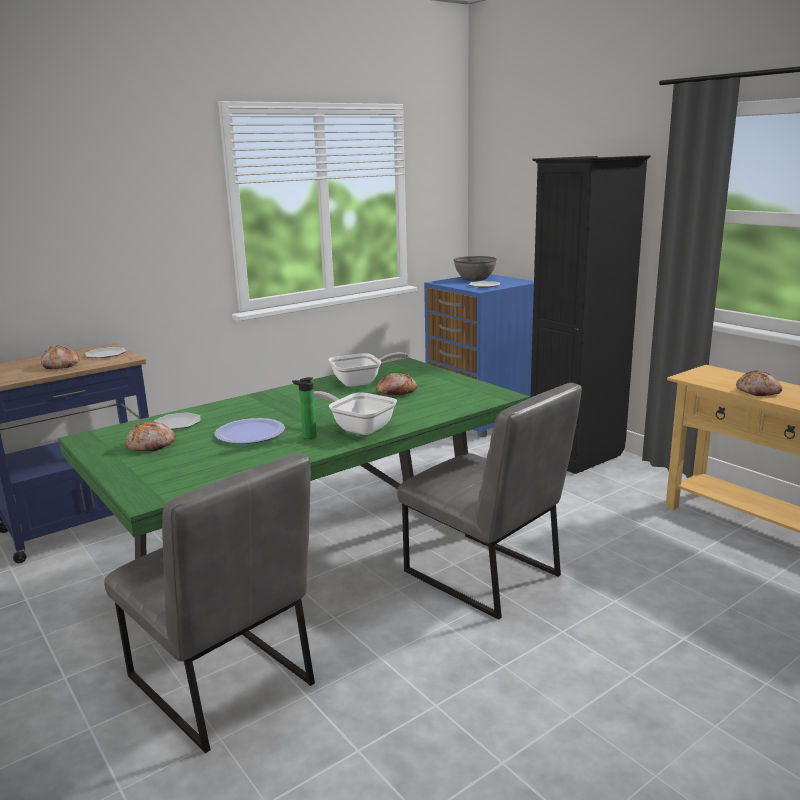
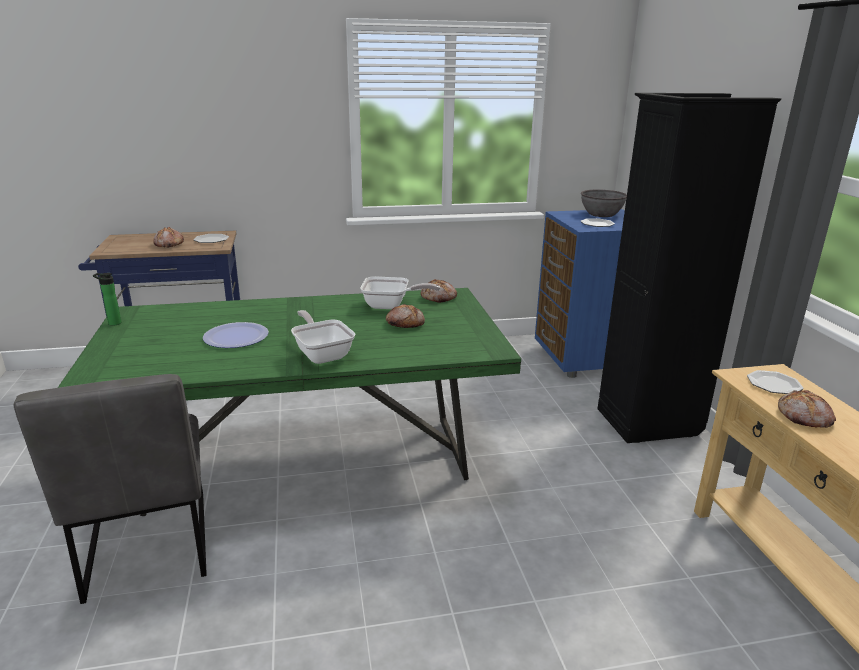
camera: 25 degrees right, 5 degrees up
(152, 445) = (157, 330): bread -> bread (439, 298)
(177, 423) = (201, 314): plate -> plate (774, 384)
(307, 437) = (271, 352): bottle -> bottle (112, 323)
(484, 575) = (436, 524): grey chair -> none

